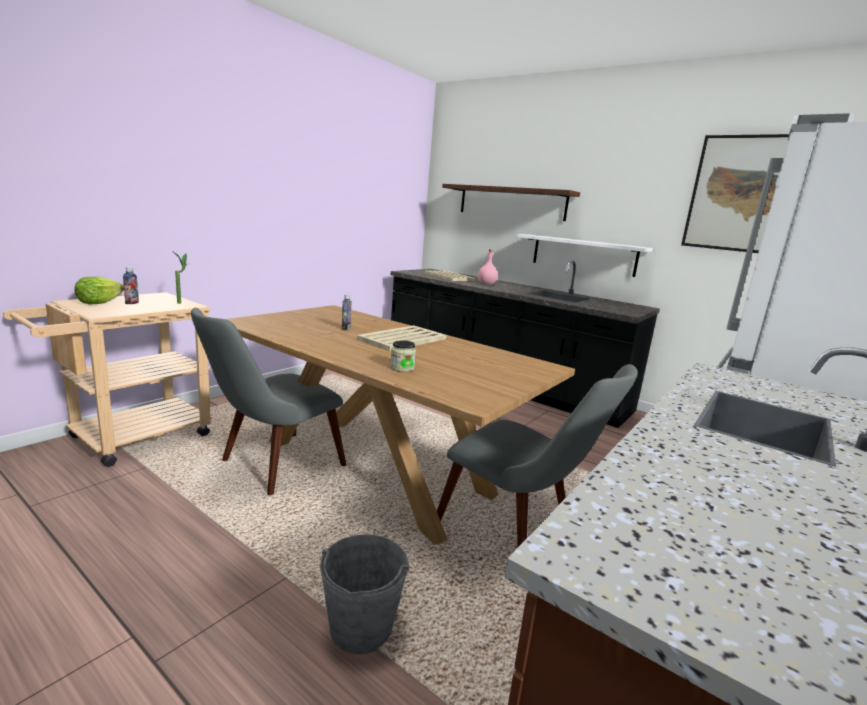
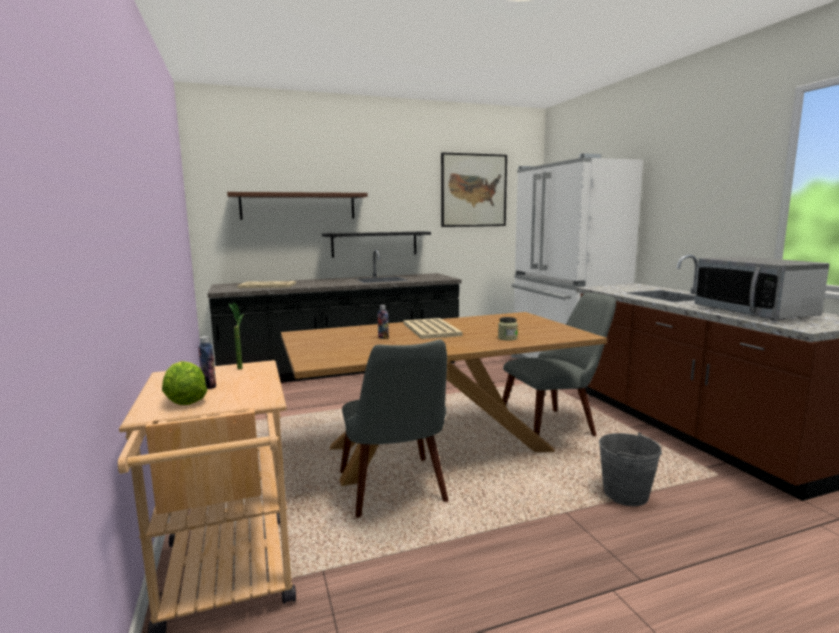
camera: 55 degrees left, 5 degrees down
(486, 284) = (315, 283): pink bottle -> none
(583, 255) = (374, 244): white shelf -> black shelf
(707, 502) = (754, 312): none -> microwave

